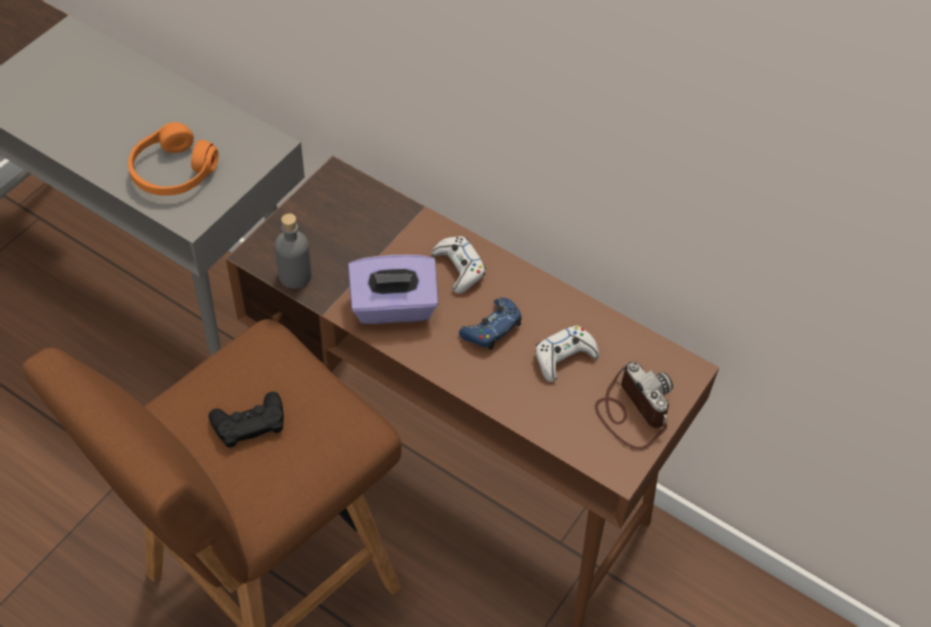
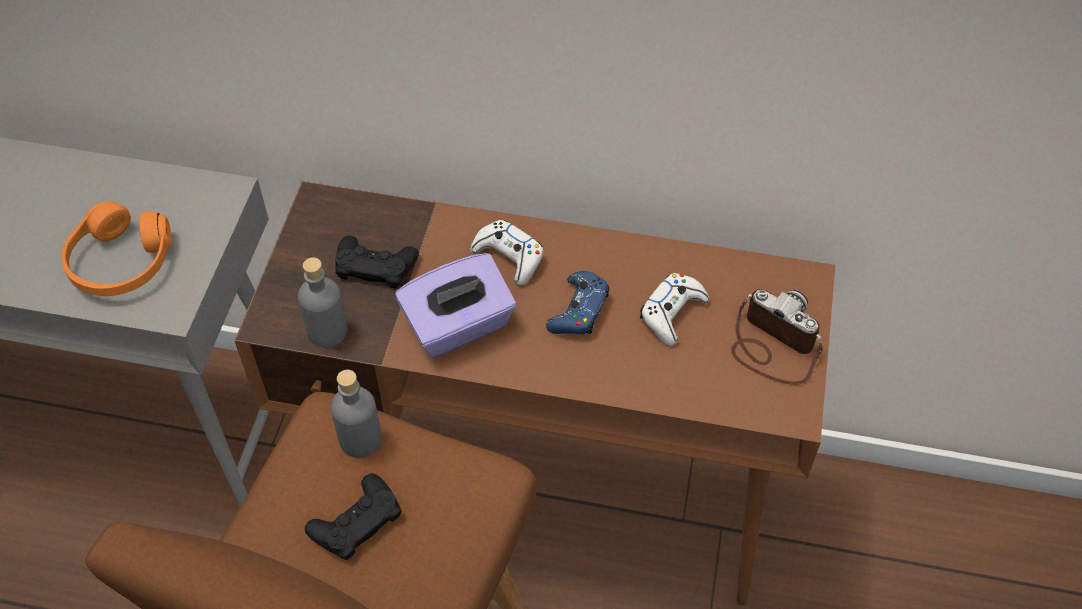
camera: 20 degrees left, 0 degrees up
(281, 365) = (360, 439): none -> grey bottle
(354, 239) = (375, 266): none -> black game controller

